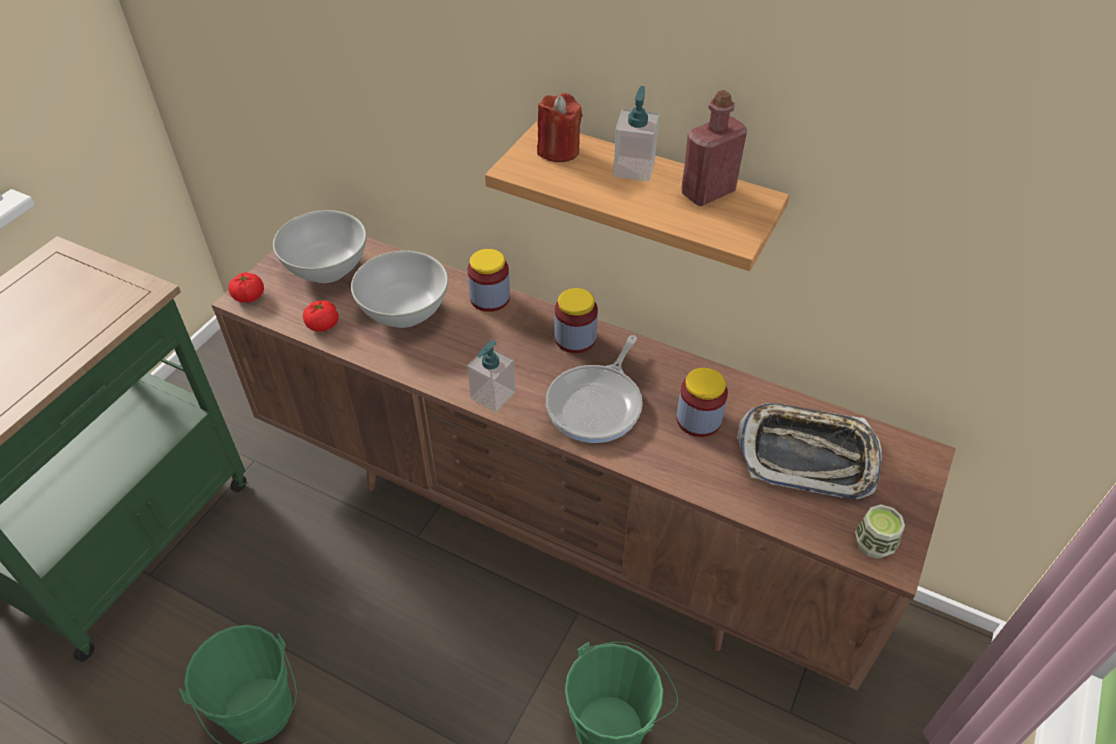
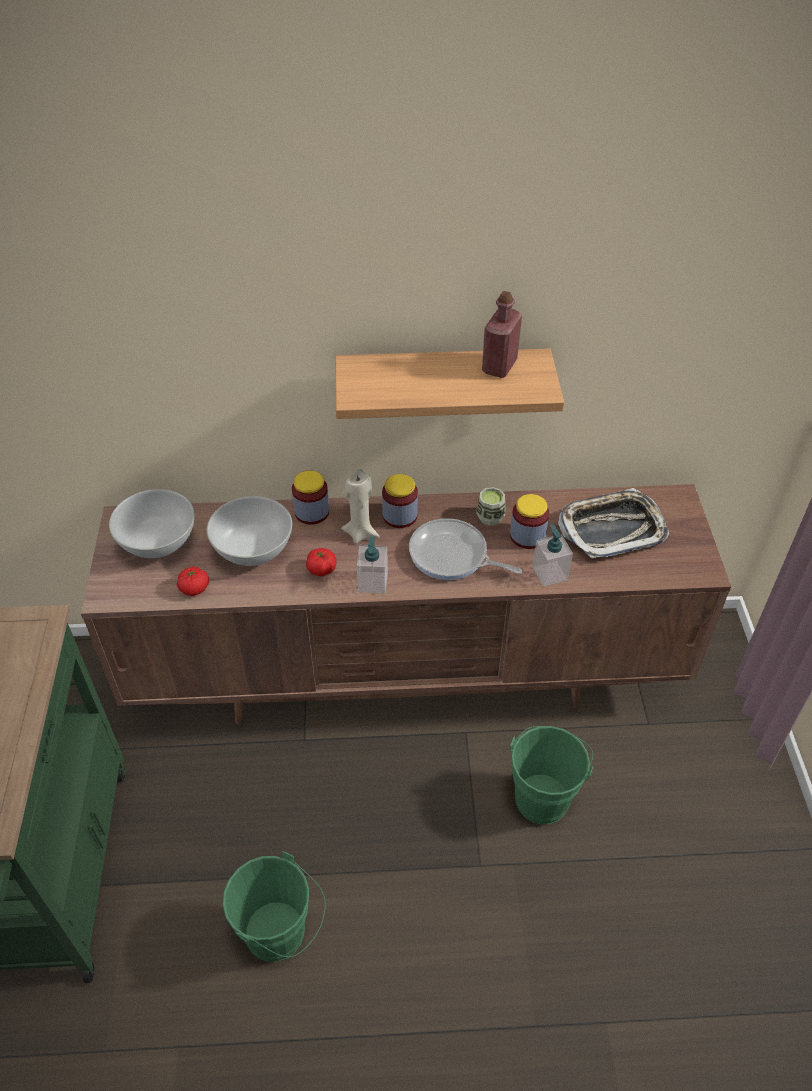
camera: 30 degrees left, 0 degrees up
(249, 296) = (109, 593): tomato -> tomato (321, 569)
(521, 339) = (361, 533): none -> beige candle
(558, 150) = (372, 372): red candle -> none
(597, 404) = (452, 556): frying pan -> frying pan turned 120 degrees clockwise
(634, 168) = (436, 367): soap dispenser -> soap dispenser (549, 573)
(873, 544) = (688, 567): cup -> cup (490, 517)

